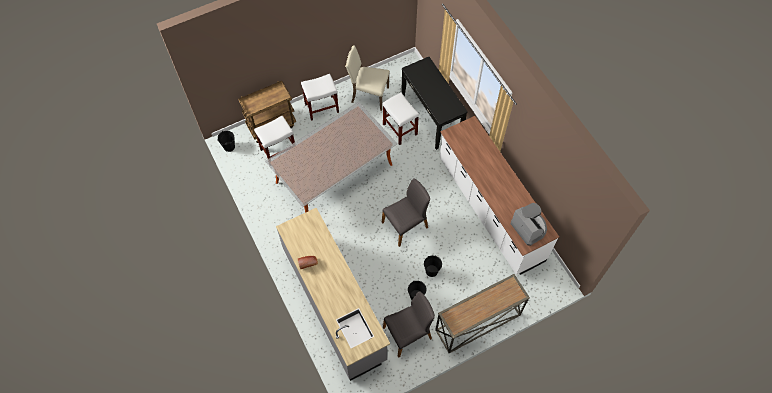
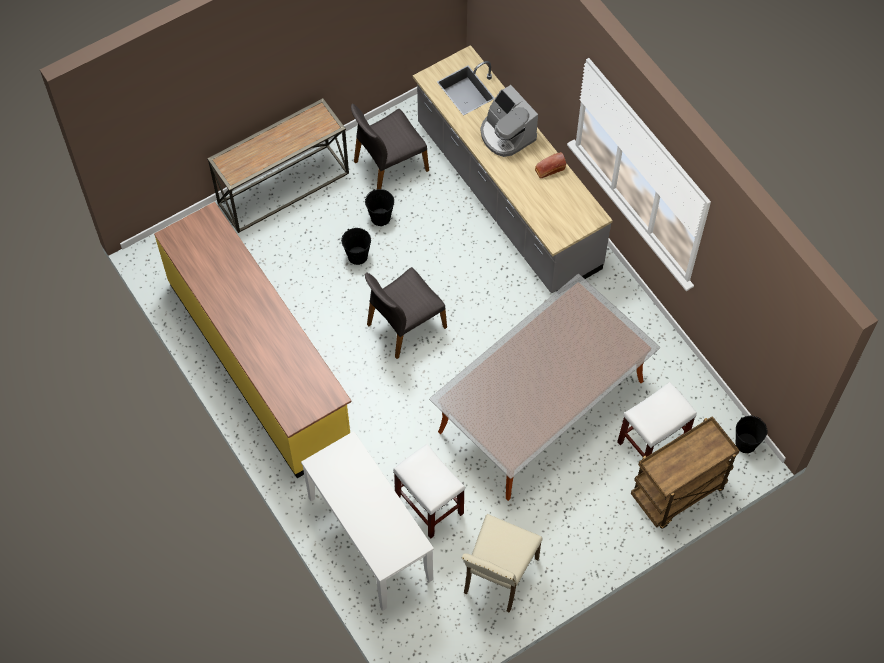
camera: 175 degrees right, 0 degrees up
(322, 108) = (587, 540): white stool -> none
(368, 95) = (498, 576): beige chair -> beige chair turned 105 degrees clockwise
(431, 116) = (369, 538): black console table -> white console table
(489, 210) = (260, 363): white counter -> yellow counter
(529, 228) = (201, 243): coffee machine -> coffee machine (506, 134)

